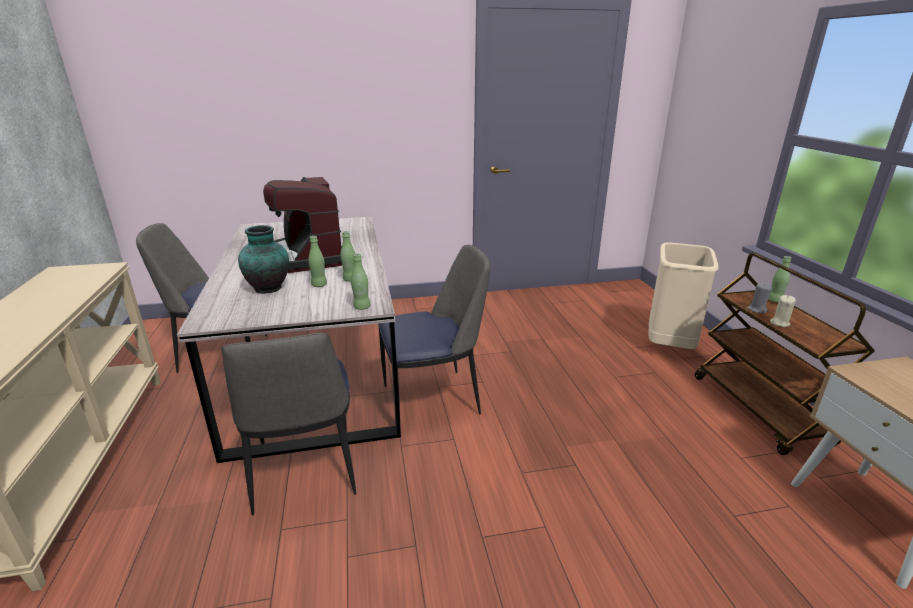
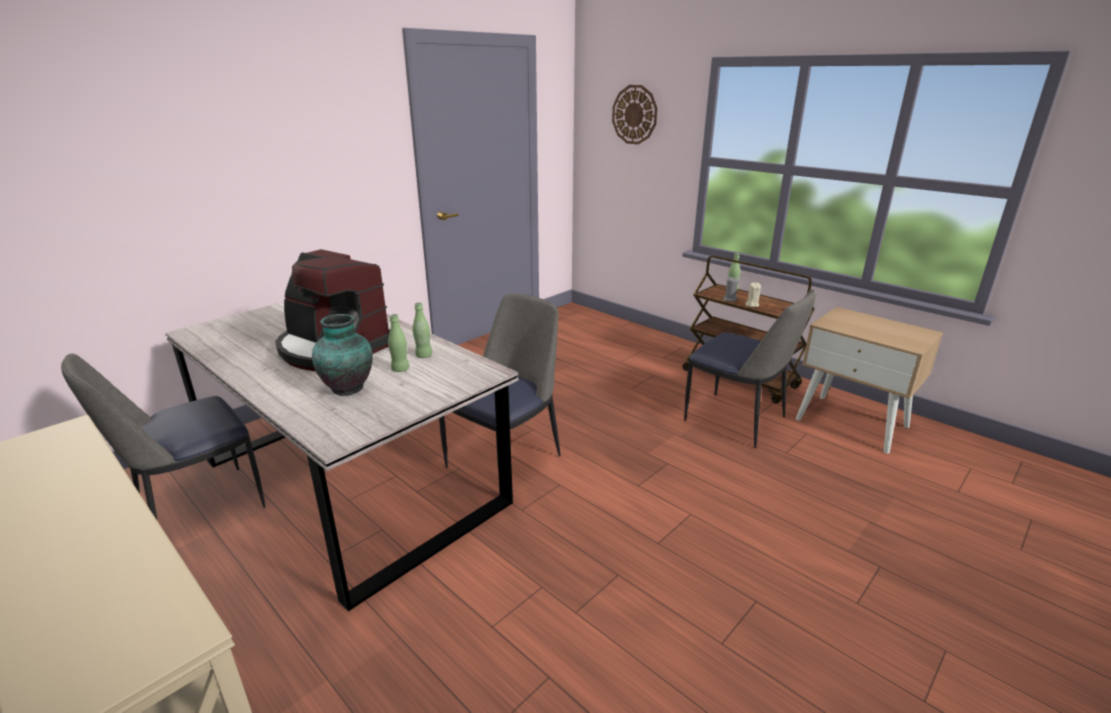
camera: 35 degrees left, 0 degrees up
(304, 472) = (456, 572): chair -> chair (737, 421)
(362, 307) = (479, 375): green bottle -> none
(668, 344) = (643, 350): beige trash can -> none
(726, 82) = (634, 114): none -> wall clock

